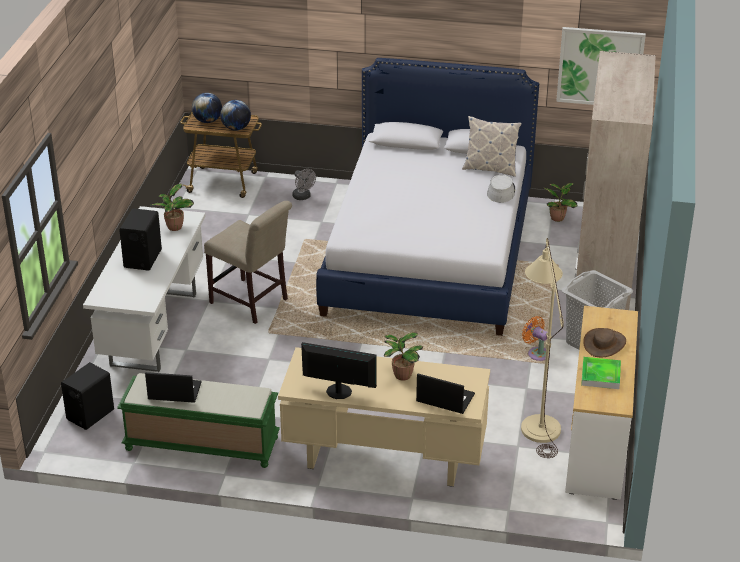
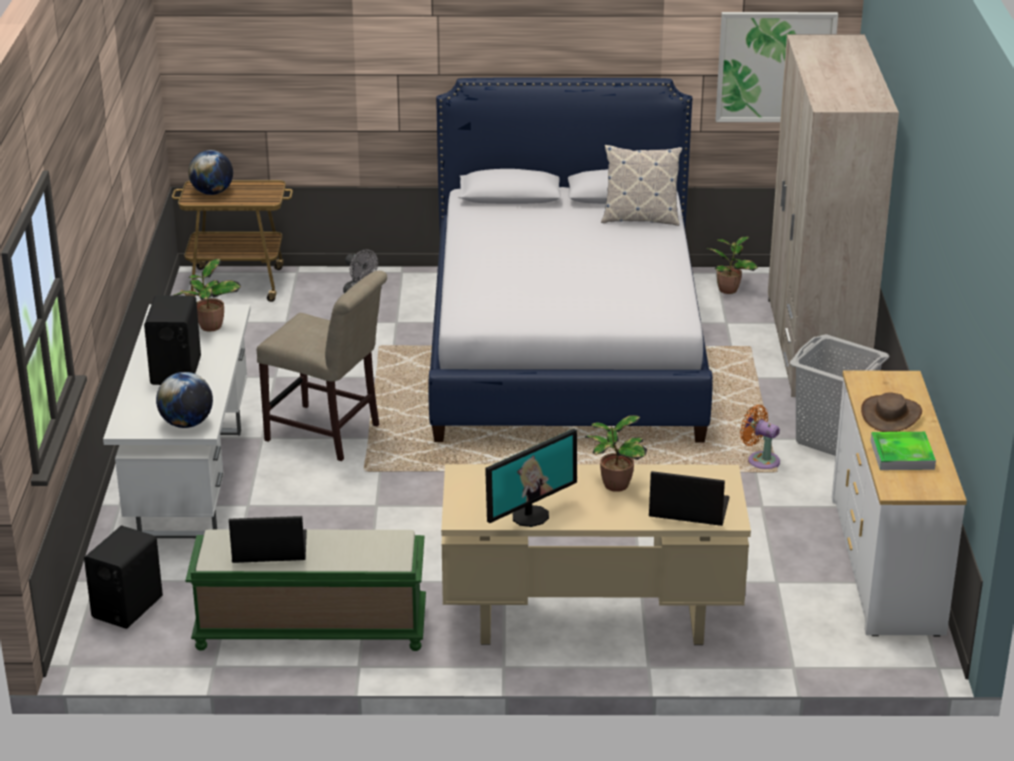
camera: 10 degrees left, 5 degrees down
(236, 128) = (257, 198): globe -> globe (187, 423)
(338, 392) = (530, 515): monitor -> monitor turned 135 degrees clockwise
(501, 191) = (666, 245): grey hat -> none
(538, 422) = (795, 547): beige floor lamp -> none

